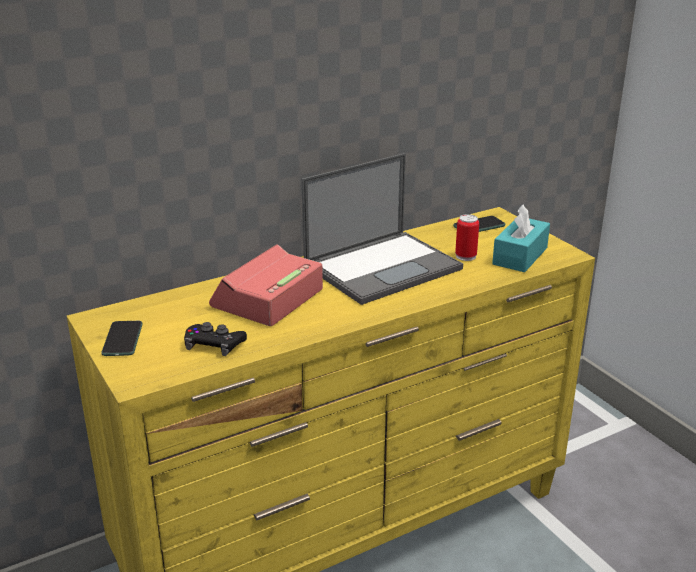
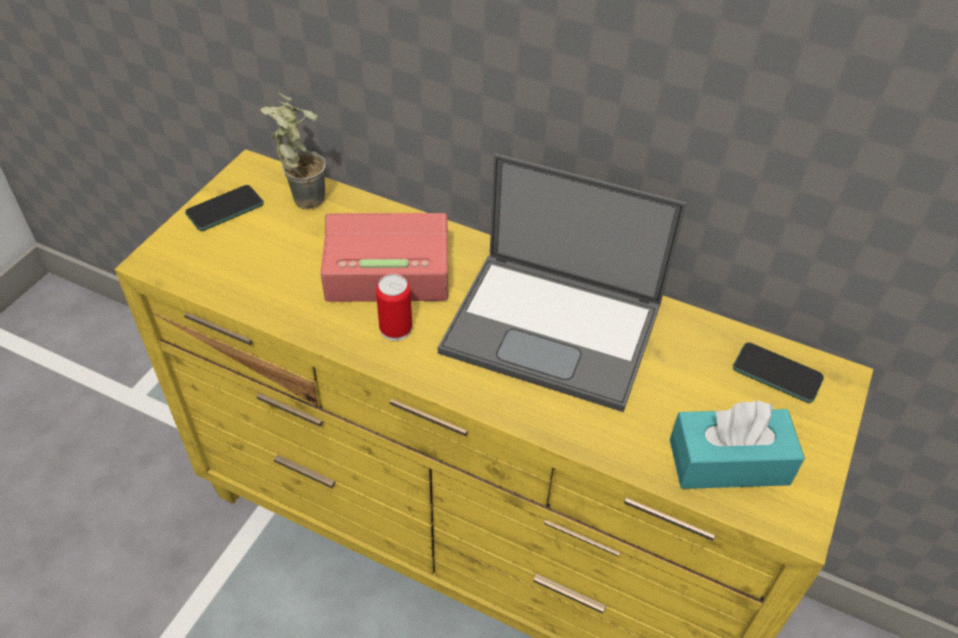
camera: 55 degrees right, 20 degrees up
(154, 308) = (301, 196): none -> potted plant
(214, 344) = (260, 277): black game controller -> none
(465, 256) = (666, 399): can -> can (396, 329)

